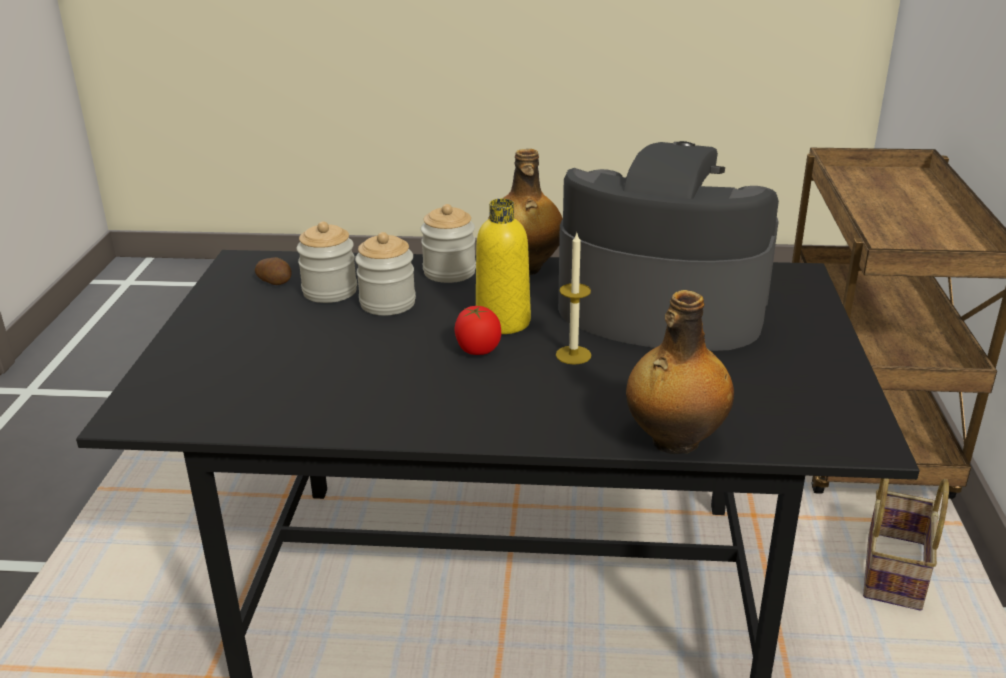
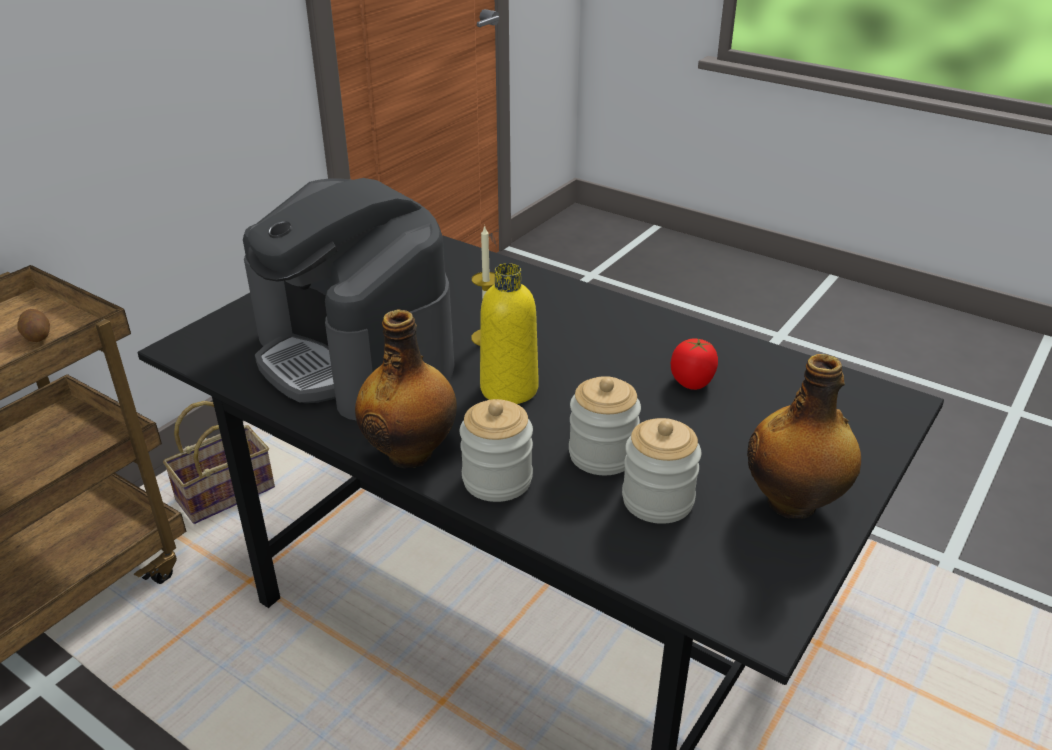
camera: 150 degrees left, 5 degrees up
(275, 281) = (720, 547): potato -> potato (37, 336)
(477, 350) = (560, 367): tomato -> tomato (692, 383)
(674, 441) = (499, 264): bottle -> bottle (794, 503)

